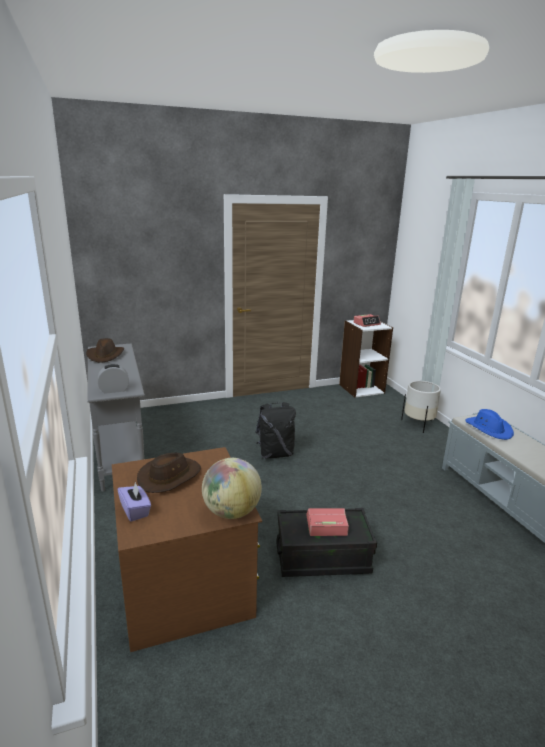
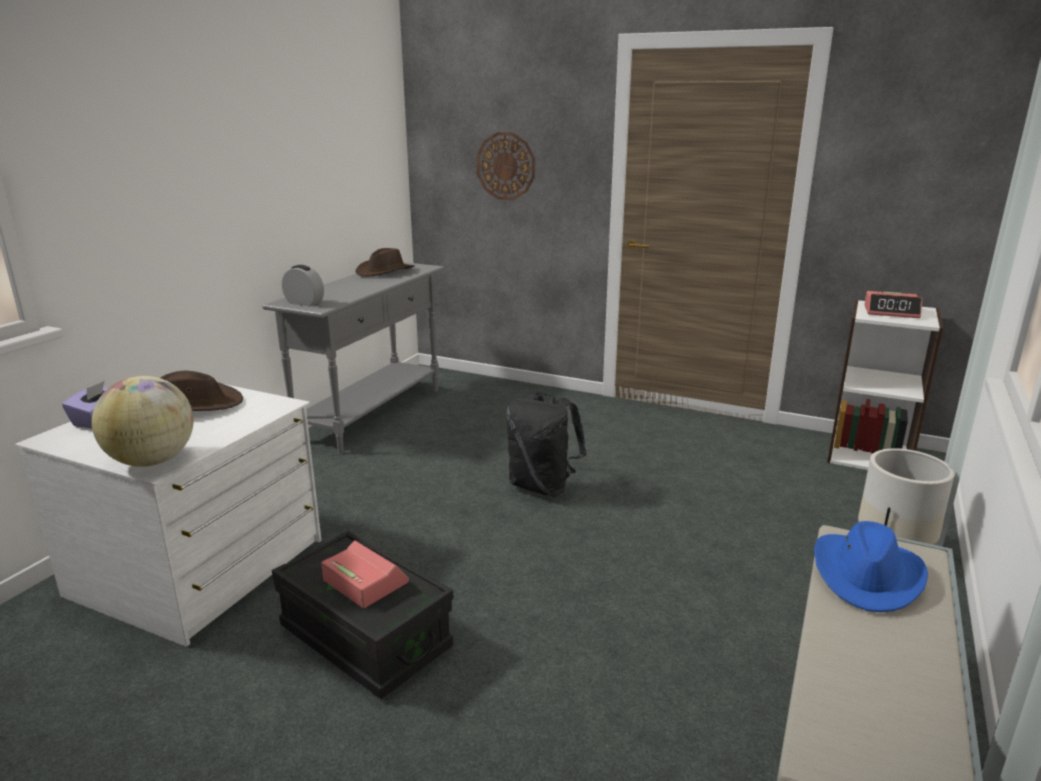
camera: 45 degrees right, 0 degrees up
(154, 273) = (505, 166): none -> wall clock
(186, 582) = (201, 568): brown dresser -> white dresser

